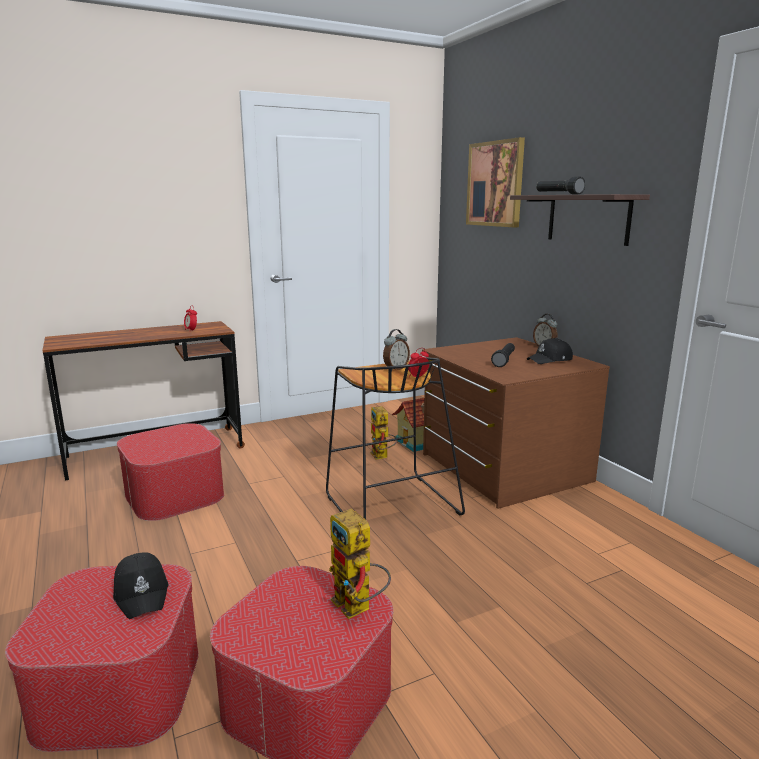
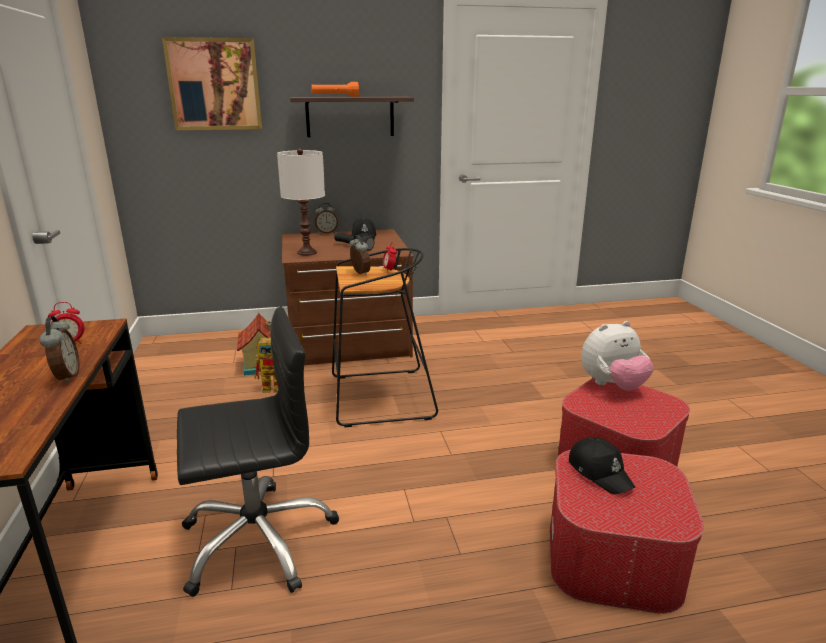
camera: 75 degrees left, 5 degrees up
(142, 592) = (600, 472): black cap -> black cap turned 75 degrees clockwise
(144, 337) = (66, 377): none -> alarm clock
(174, 494) = (258, 539): ottoman -> black office chair
(358, 608) = (612, 386): toy robot -> plush toy
(461, 351) = (307, 253): none -> white table lamp
(558, 194) = (335, 96): black flashlight -> orange flashlight

